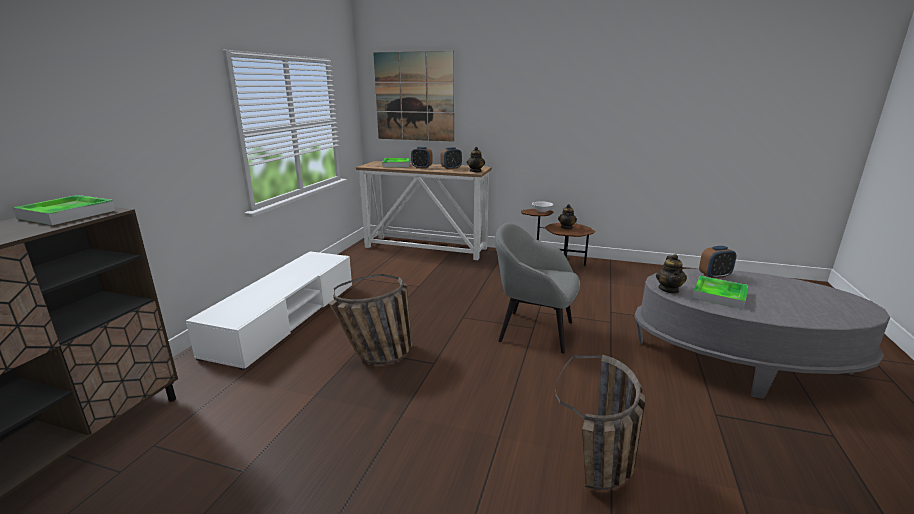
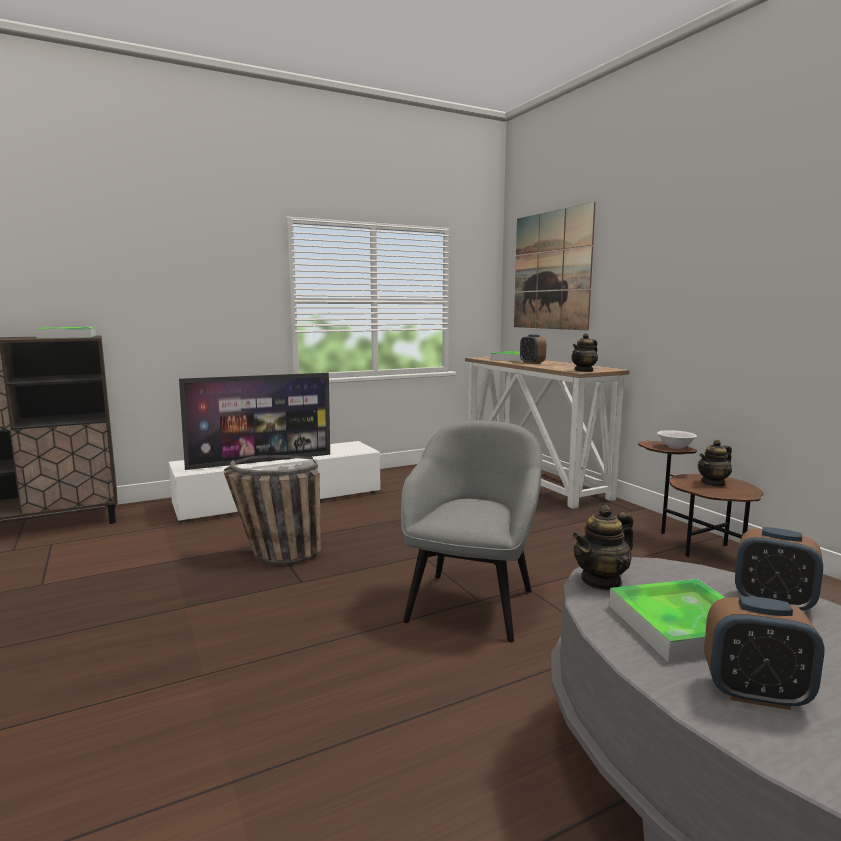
camera: 45 degrees right, 10 degrees down
(279, 291) = (261, 461): none -> television
(451, 168) = (565, 366): alarm clock -> alarm clock (755, 694)
(533, 331) = (471, 603): grey armchair -> grey armchair turned 45 degrees clockwise
(600, 476) = (188, 784): basket -> none

